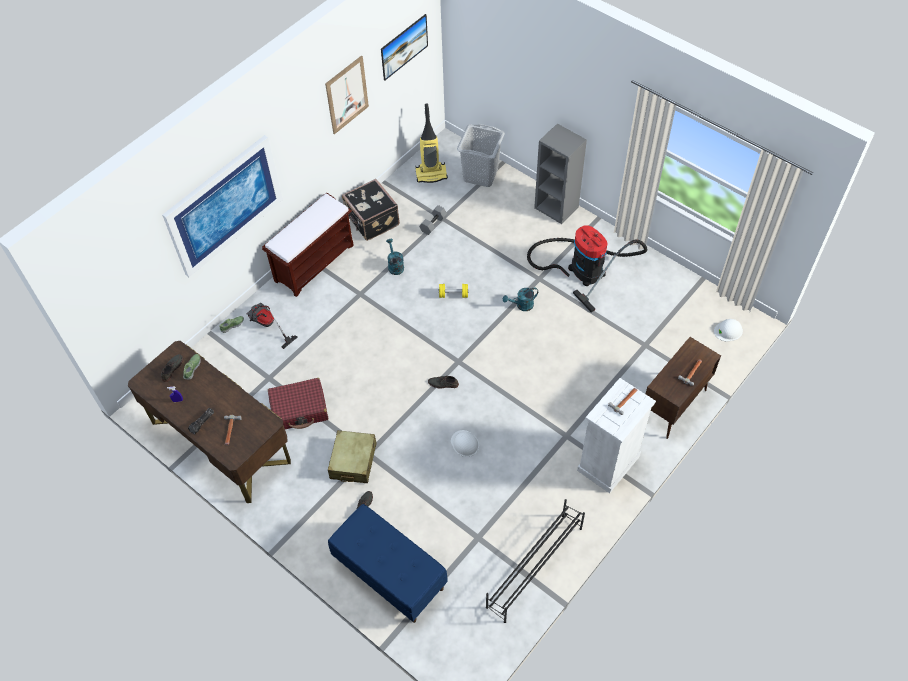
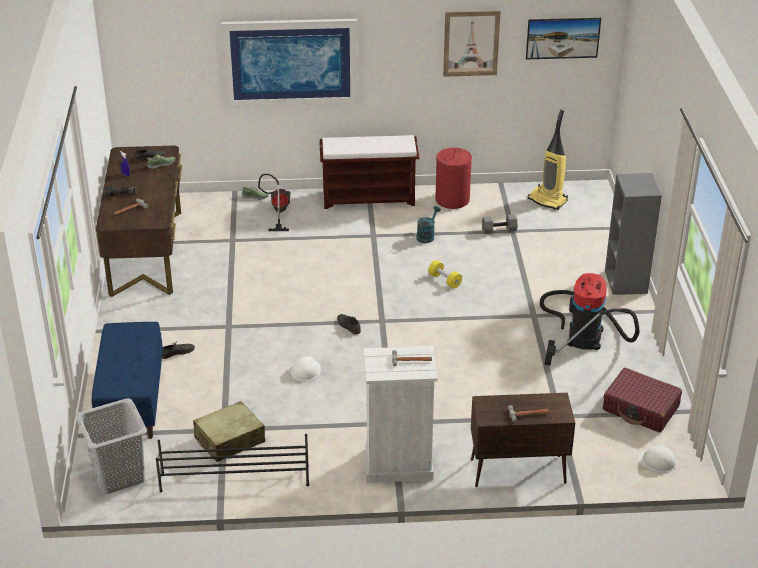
camera: 45 degrees right, 20 degrees down
(299, 409) = (224, 270): red suitcase -> red suitcase (641, 408)
(353, 461) = (211, 323): beige suitcase -> beige suitcase (229, 440)
(371, 221) = (452, 200): black suitcase -> red laundry basket
(481, 174) = (591, 224): grey laundry basket -> grey laundry basket (119, 476)
(522, 305) = (490, 322): turquoise watering can -> none

